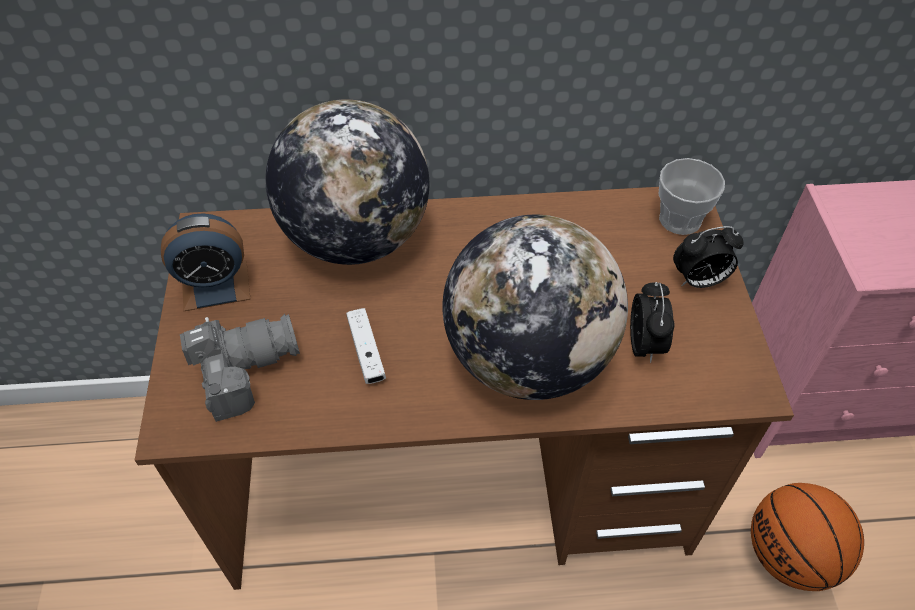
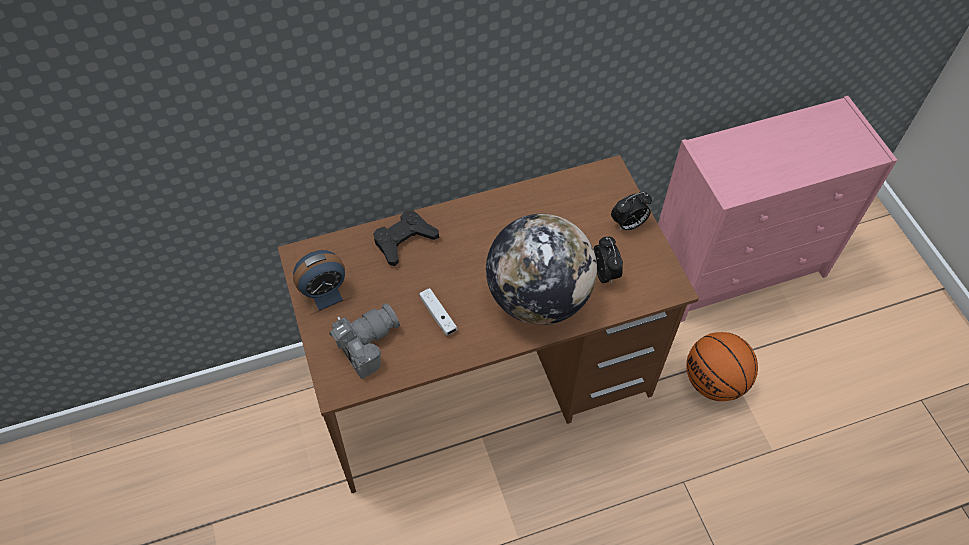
camera: 15 degrees left, 5 degrees up
(356, 238) = (404, 240): globe -> black game controller
(680, 219) = (608, 184): cup -> none

